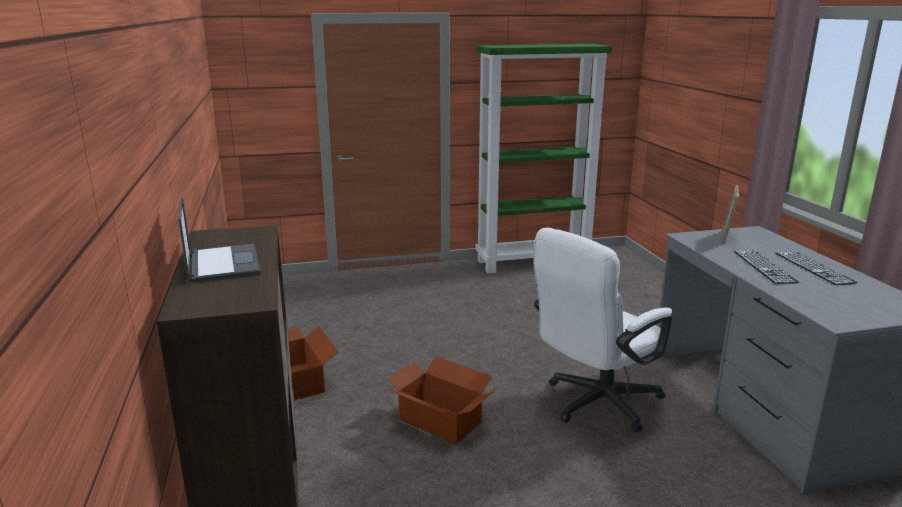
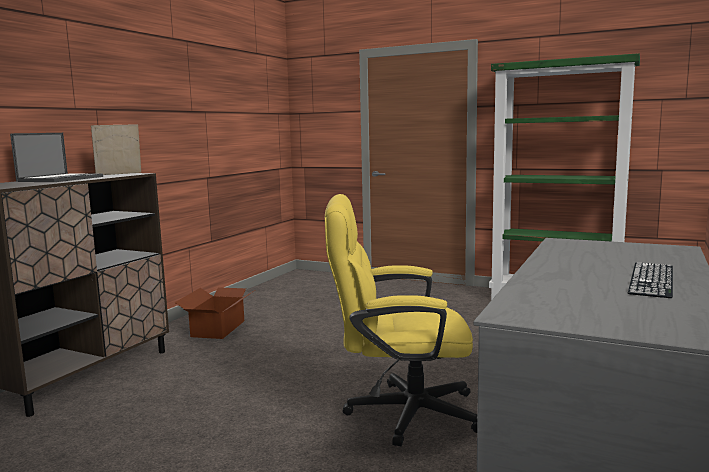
camera: 40 degrees right, 10 degrees down
(440, 420) = (256, 378): cardboard box -> none
(595, 404) = (399, 412): white office chair -> yellow office chair
(726, 237) = (612, 247): picture frame -> picture frame (119, 174)
(764, 266) = (579, 269): keyboard -> none

